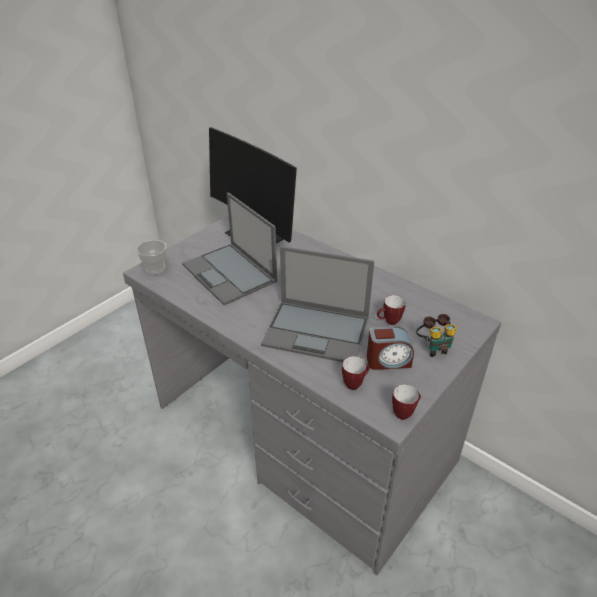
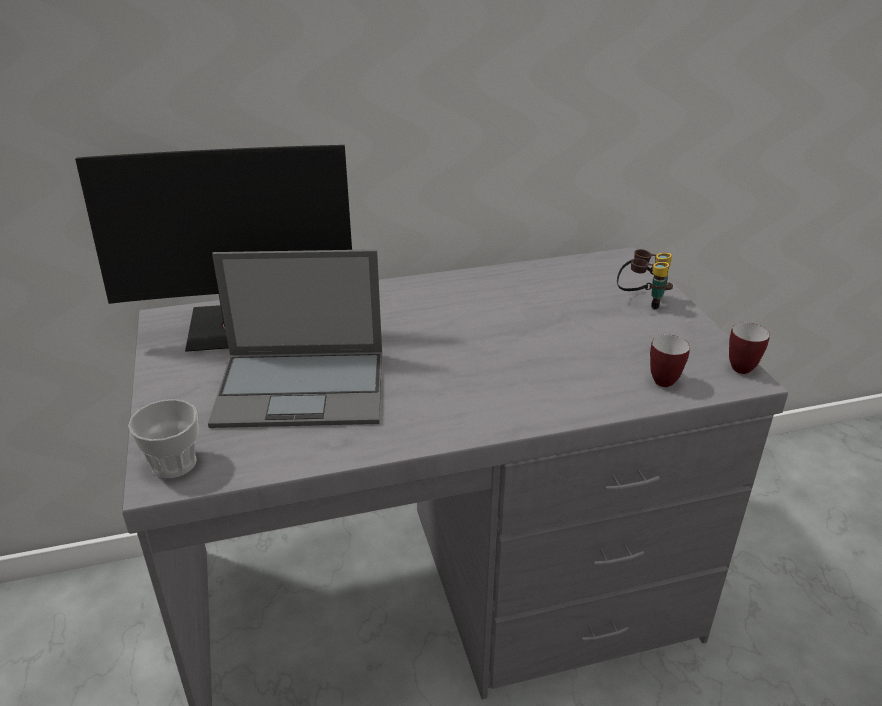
camera: 55 degrees left, 5 degrees down
(317, 331) = (532, 365): laptop -> none
(388, 361) = (639, 339): alarm clock -> none
(389, 322) = (568, 308): mug -> none

